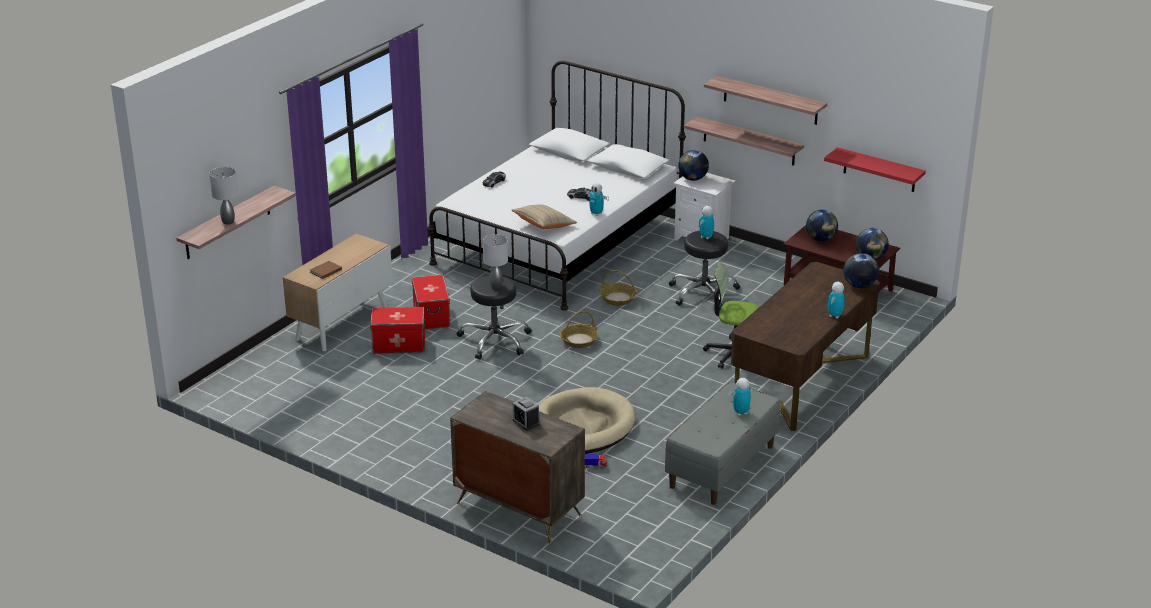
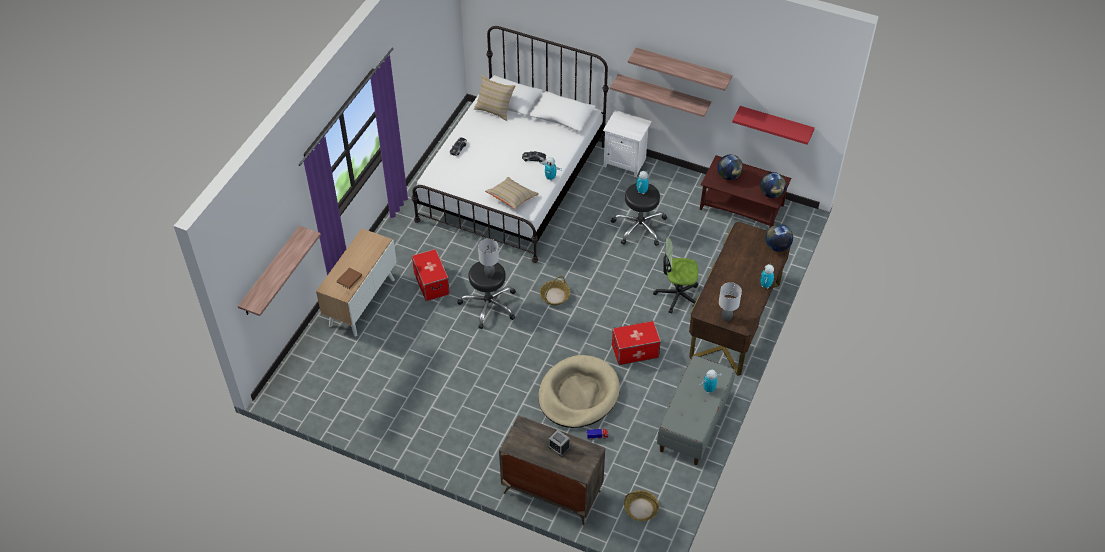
camera: 10 degrees left, 20 degrees up
(228, 222) = (275, 280): grey table lamp -> grey table lamp (726, 318)
(399, 344) = (414, 319): storage box -> storage box (635, 351)
(548, 156) = (494, 109): none -> beige pillow
(618, 298) = (574, 243): basket -> basket (640, 509)
(693, 179) = (617, 123): globe -> none

